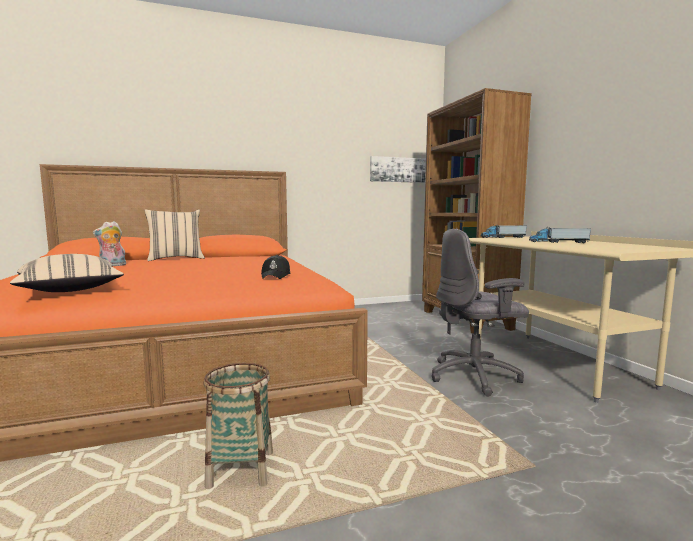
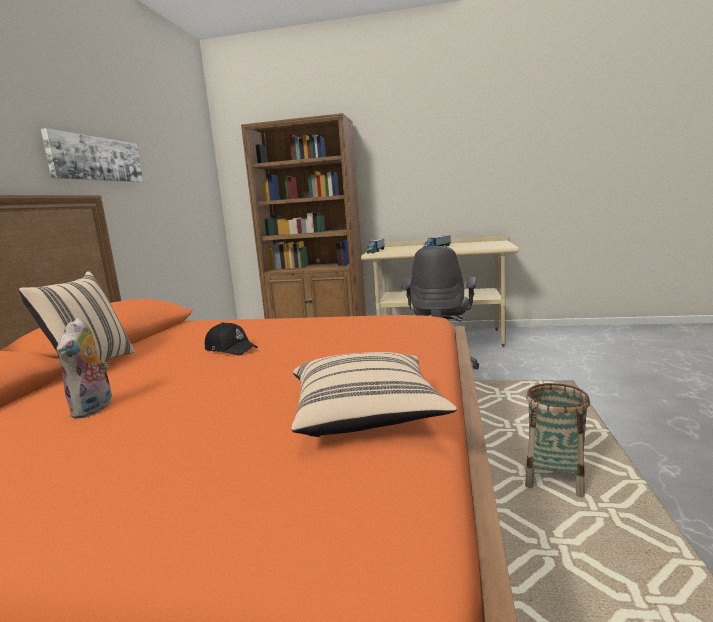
camera: 60 degrees left, 5 degrees up
(276, 276) = (372, 324): black cap -> black cap (231, 348)
(402, 170) = (196, 188): picture -> picture (96, 159)

